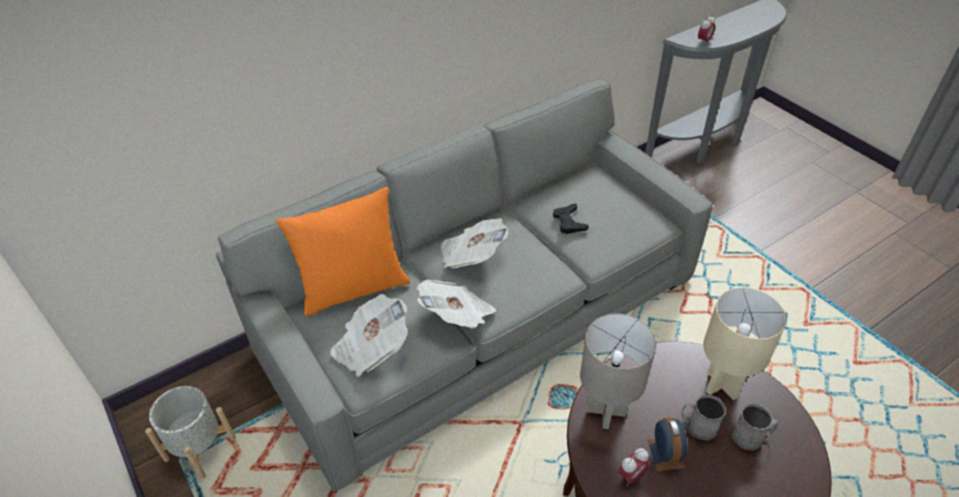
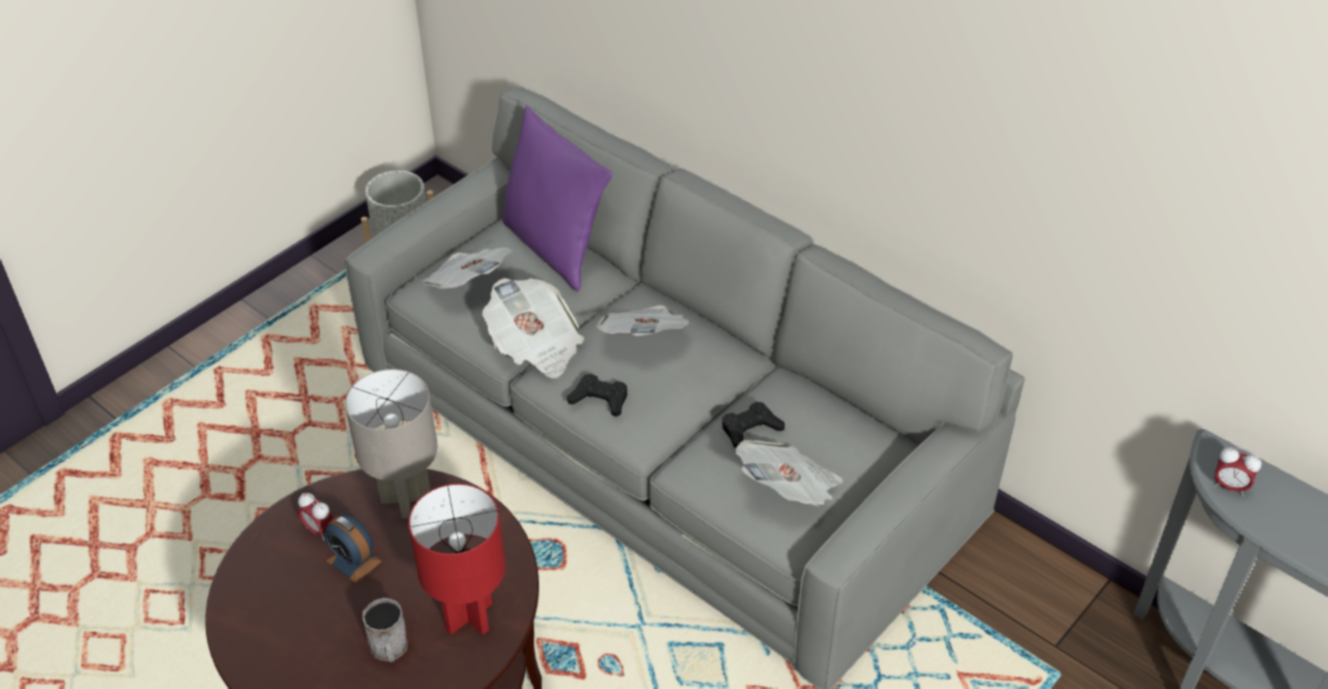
camera: 75 degrees right, 0 degrees up
(353, 289) = (555, 248): orange pillow -> purple pillow
(523, 288) = (600, 399): none -> black game controller
(623, 216) = (789, 490): none -> newspaper
(665, 453) = (354, 561): alarm clock -> alarm clock turned 60 degrees clockwise
(697, 426) = (397, 591): grey mug -> none
(722, 385) = (469, 617): beige table lamp -> red table lamp

